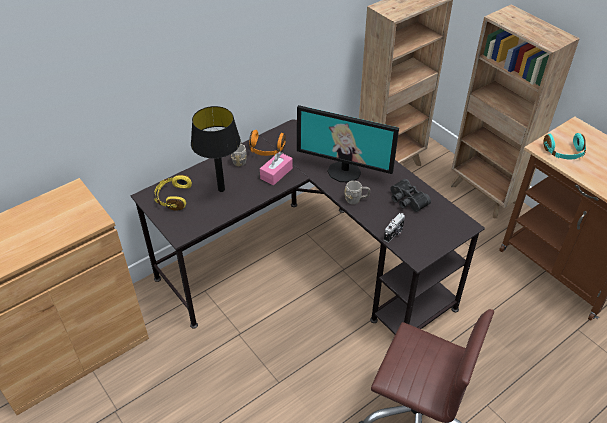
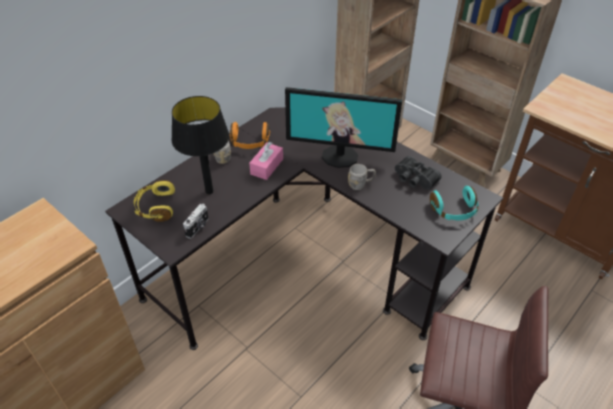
camera: 10 degrees left, 0 degrees up
(394, 233) = (411, 216): camera -> camera (198, 227)
(564, 153) = (564, 110): turquoise headphones -> turquoise headphones (454, 211)

